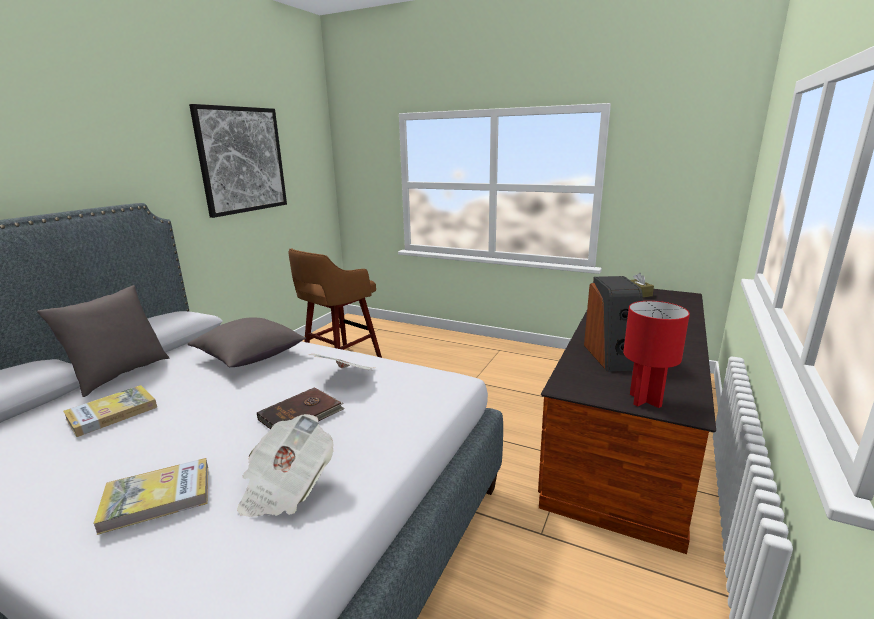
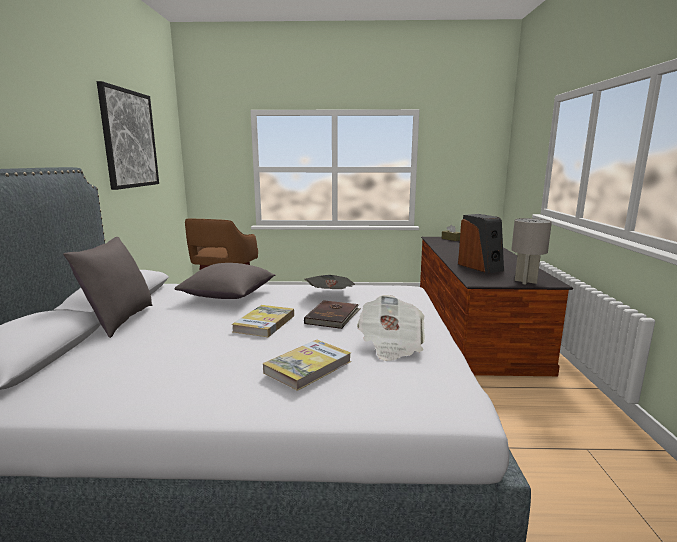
camera: 25 degrees left, 5 degrees down
(112, 413) = (164, 340): book -> book (264, 323)
(644, 400) = (525, 281): red table lamp -> grey table lamp

